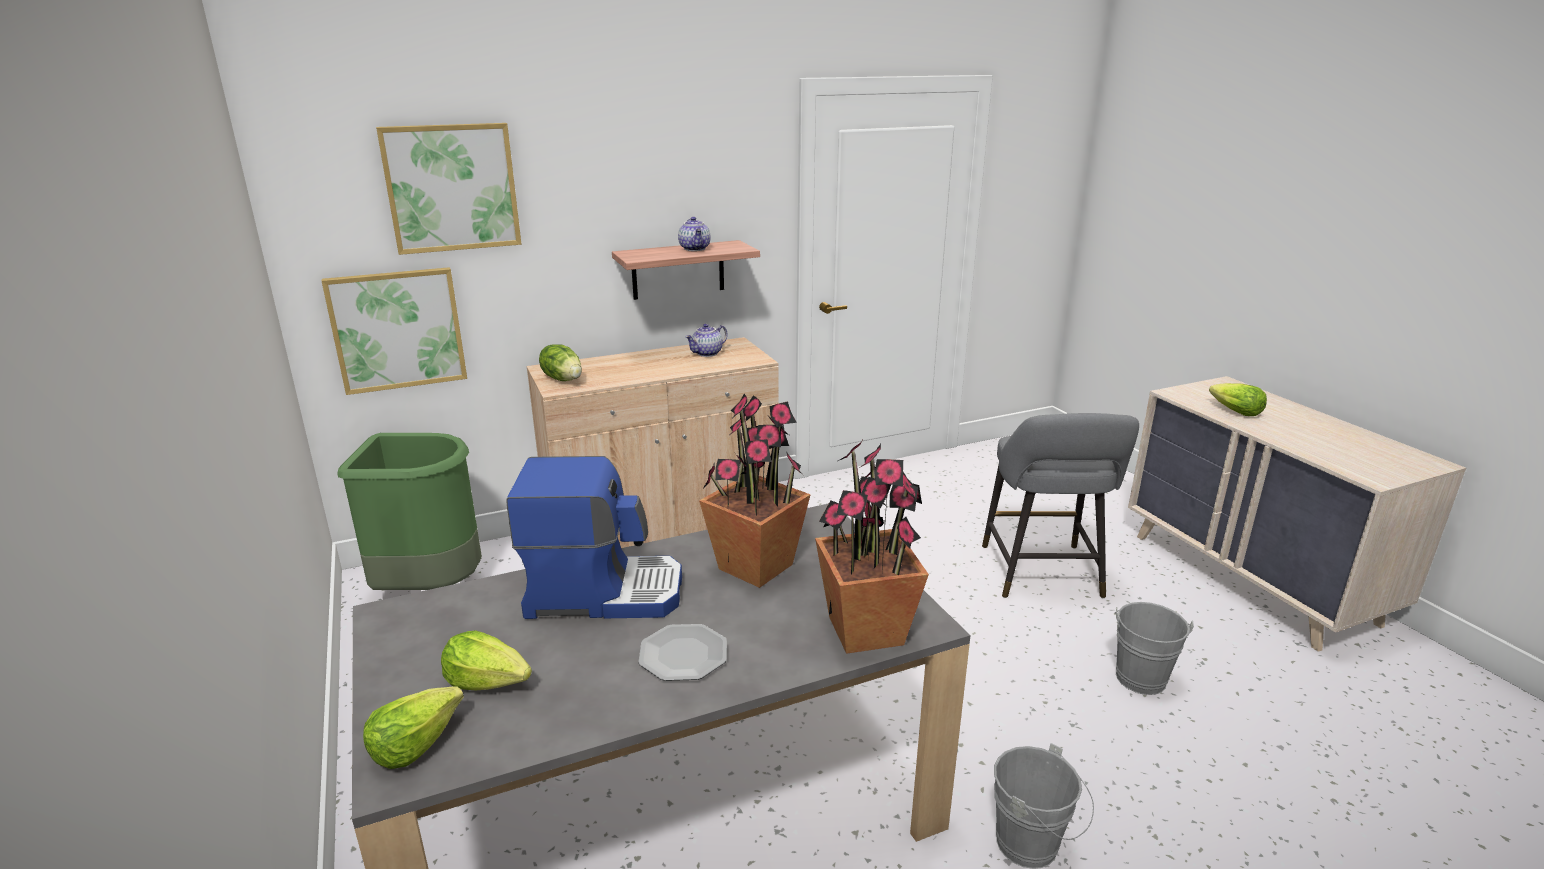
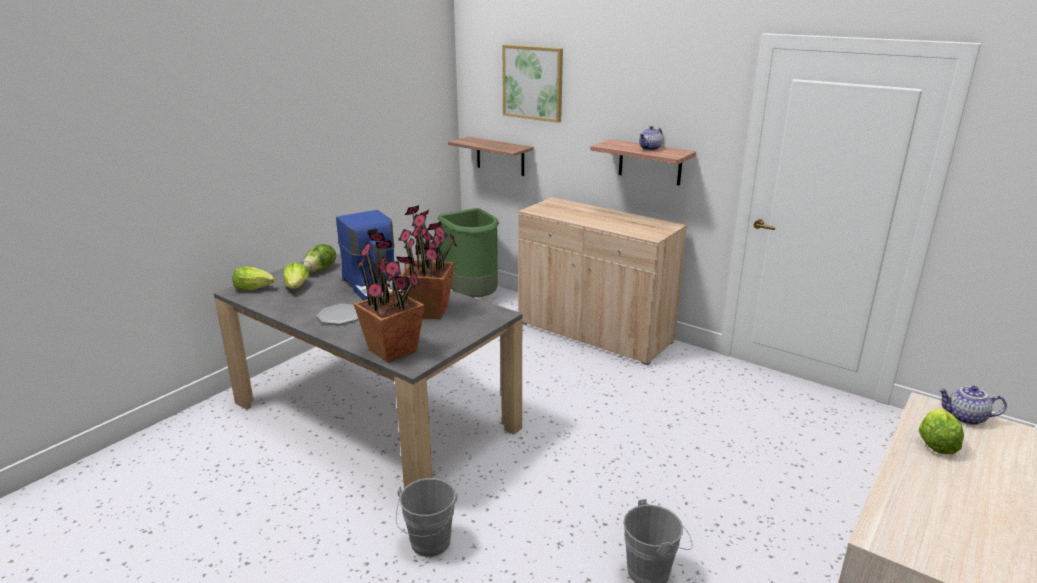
camera: 60 degrees right, 0 degrees up
(397, 329) = (500, 156): picture -> shelf
(563, 379) = (547, 207): lettuce -> lettuce (321, 269)
(707, 353) = (639, 224): teapot -> teapot (965, 418)
(1043, 575) = (737, 494): grey stool -> none

